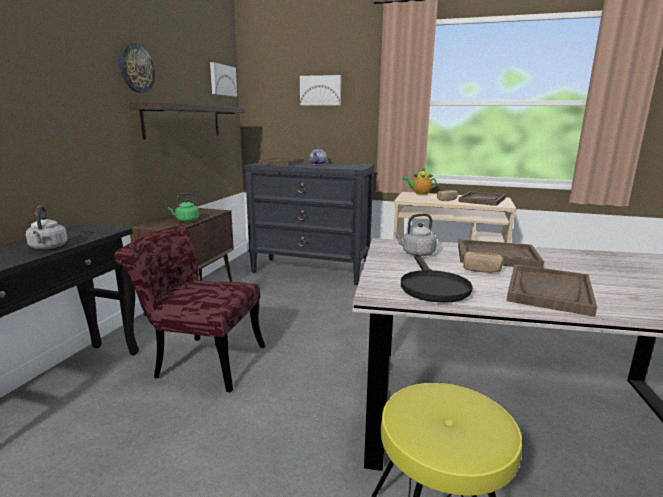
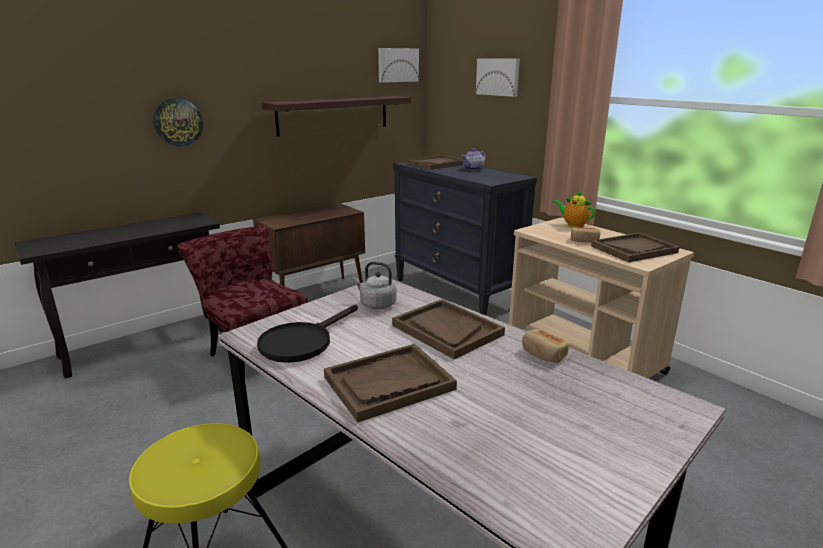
camera: 35 degrees right, 5 degrees up
(48, 247) = (141, 232): grey kettle -> none
(136, 68) = (272, 69): wall clock -> wall clock (178, 122)
(186, 220) = (304, 218): green kettle -> none
(481, 270) = (389, 340): bread -> bread (543, 354)

